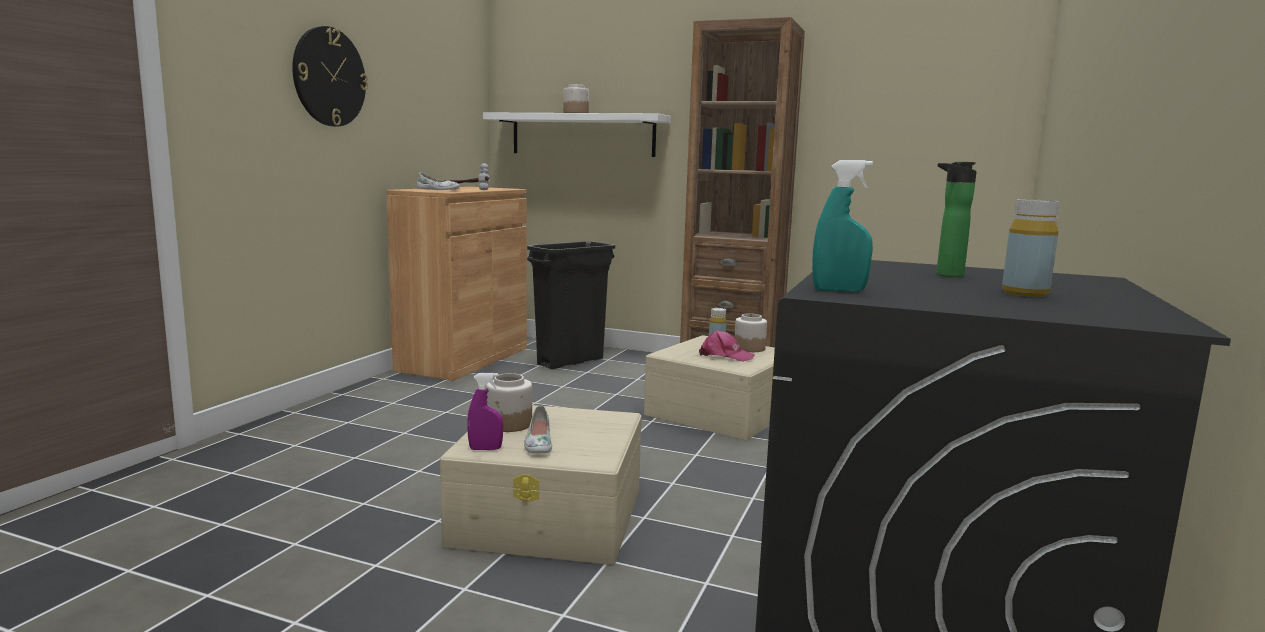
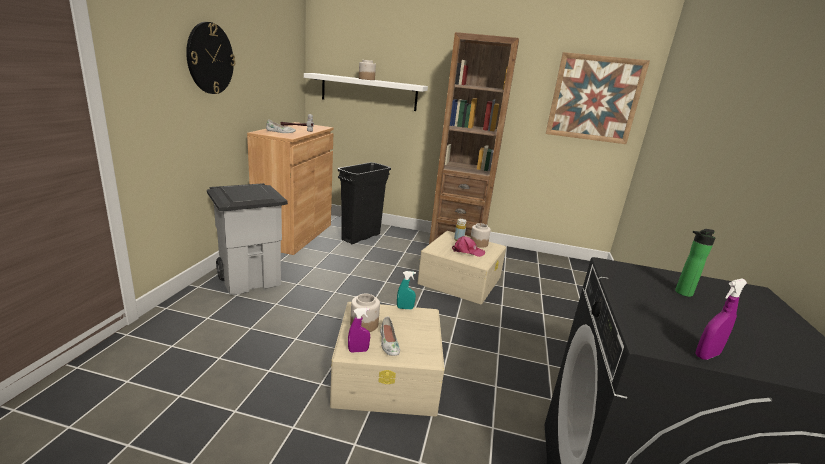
camera: 10 degrees left, 10 degrees up
(376, 406) = (251, 279): none -> grey trash can
(839, 290) = (652, 334): turquoise spray bottle -> turquoise spray bottle (405, 308)
(911, 301) = (707, 355): none -> purple spray bottle
(941, 107) = (594, 98): none -> picture
(1025, 293) = (748, 328): yellow bottle -> none

